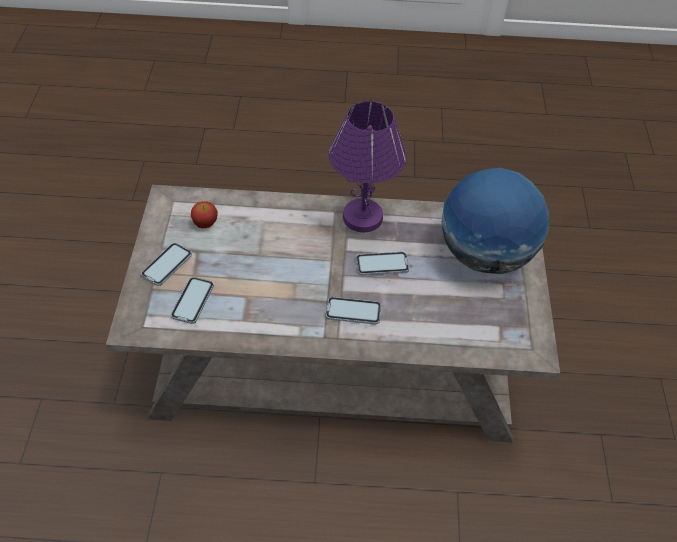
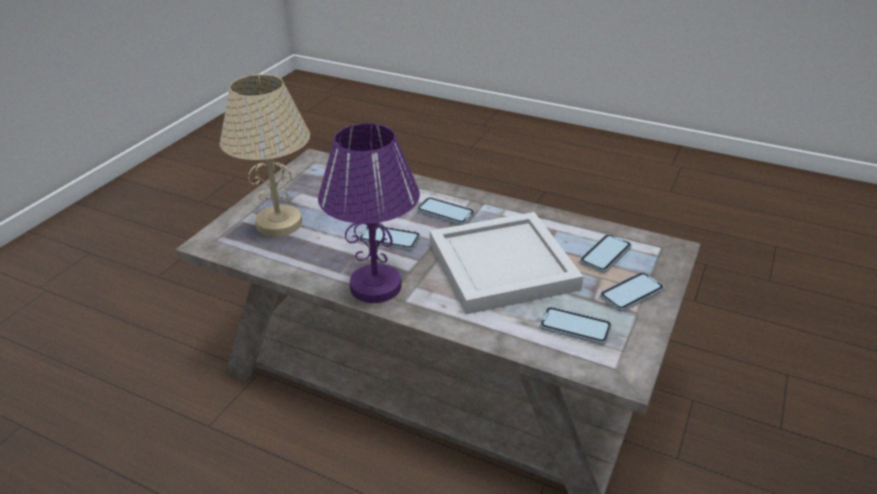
camera: 155 degrees left, 15 degrees down
(205, 223) = (575, 327): apple -> phone
(277, 261) = (501, 267): none -> white tray
(485, 255) = (280, 223): globe -> beige table lamp

